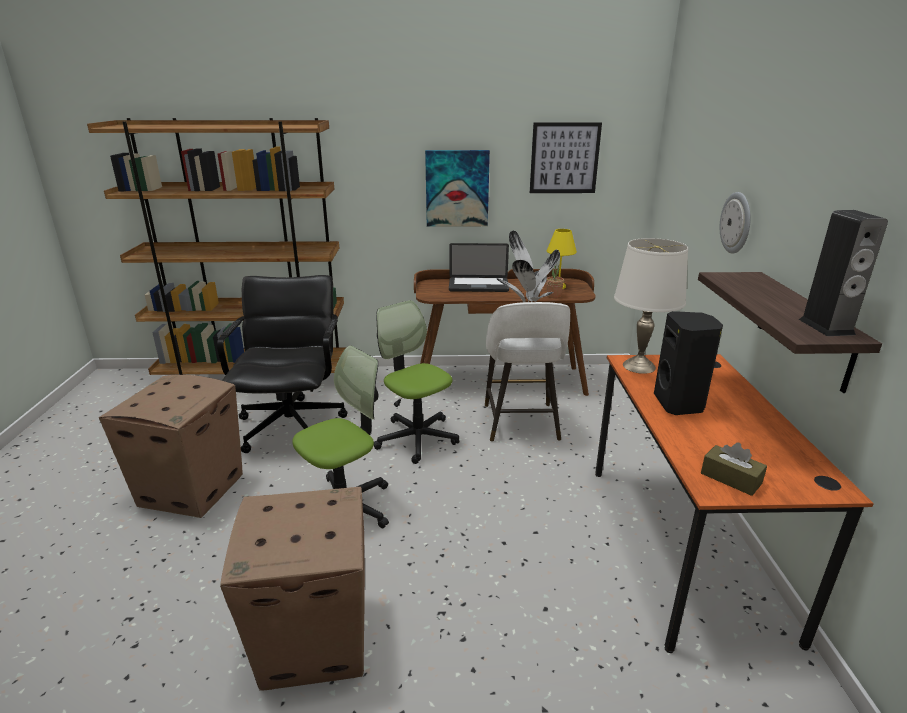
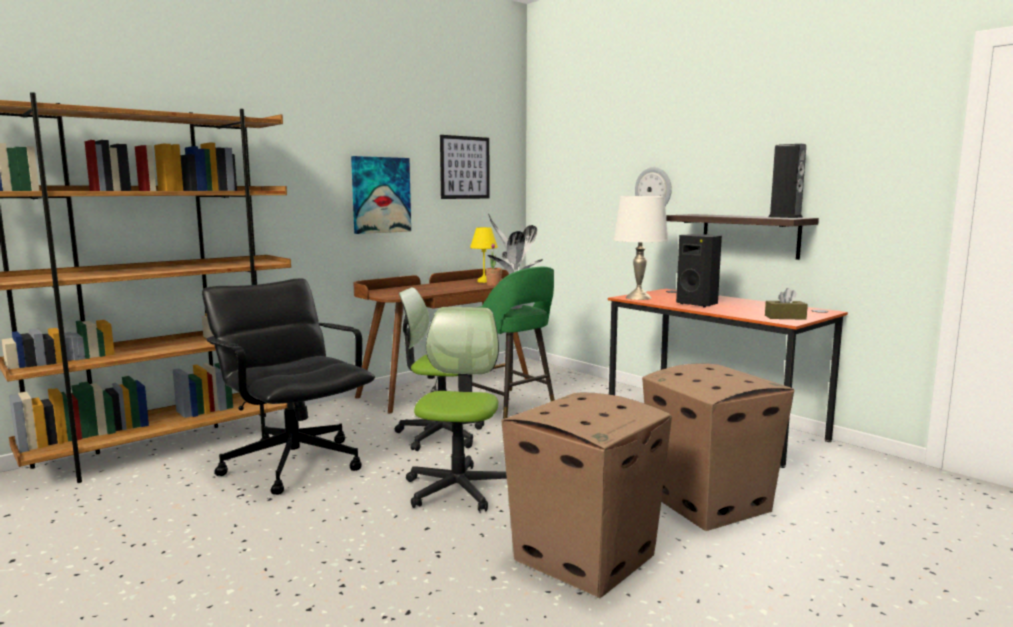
camera: 40 degrees left, 15 degrees down
(193, 489) = (267, 536): cardboard box -> cardboard box (708, 502)
(478, 286) = (418, 288): laptop -> none
(521, 424) = (509, 404): white stool -> green stool

